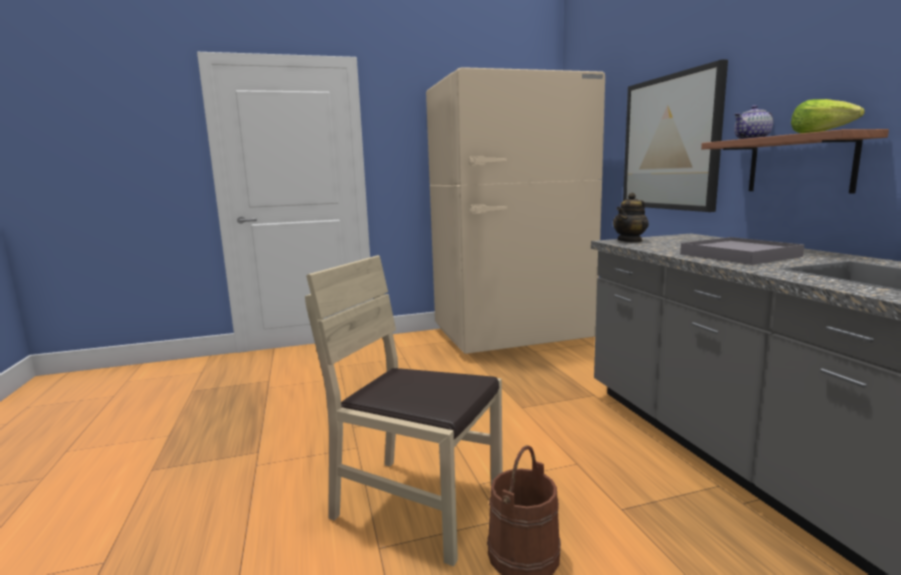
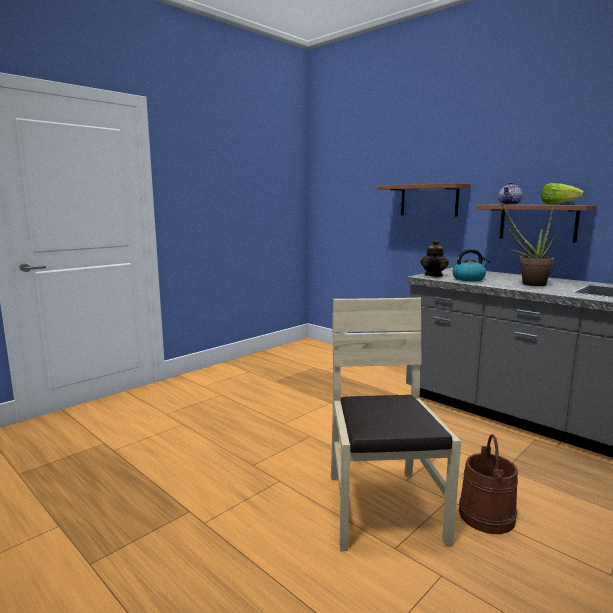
camera: 30 degrees left, 0 degrees up
(418, 504) = (382, 507): beige chair -> beige chair turned 90 degrees clockwise
(512, 336) = (292, 361): beige fridge -> none
(665, 246) = (469, 279): none -> kettle
(670, 143) = (429, 200): picture -> shelf
(739, 255) = (528, 284): grey tray -> potted plant

